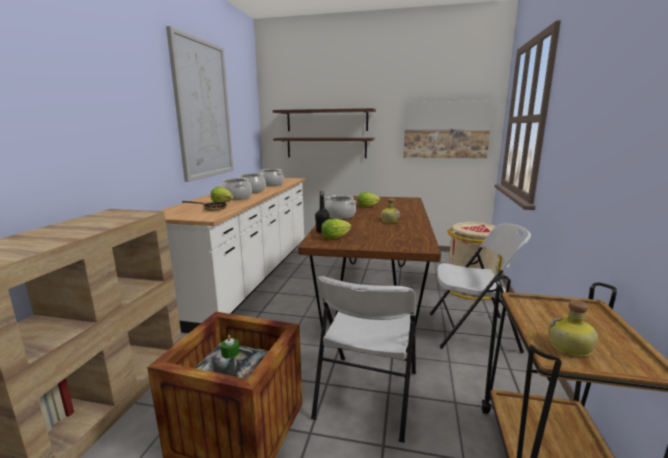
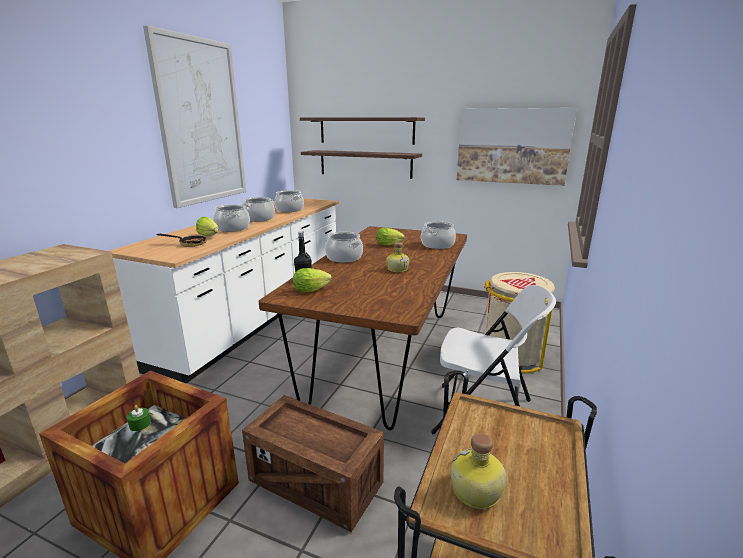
camera: 10 degrees right, 5 degrees up
(367, 394) = (315, 482): white chair -> crate
(405, 205) = (437, 245): none -> cooking pot

